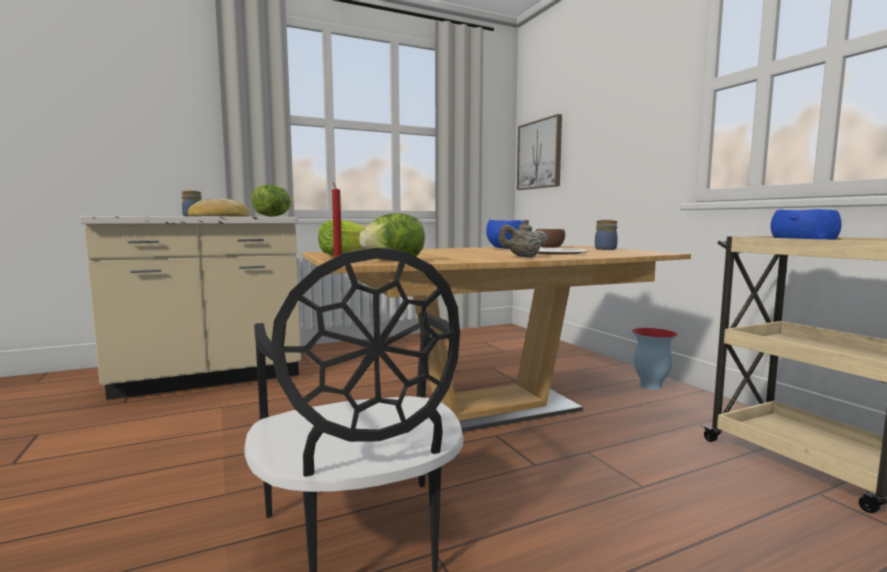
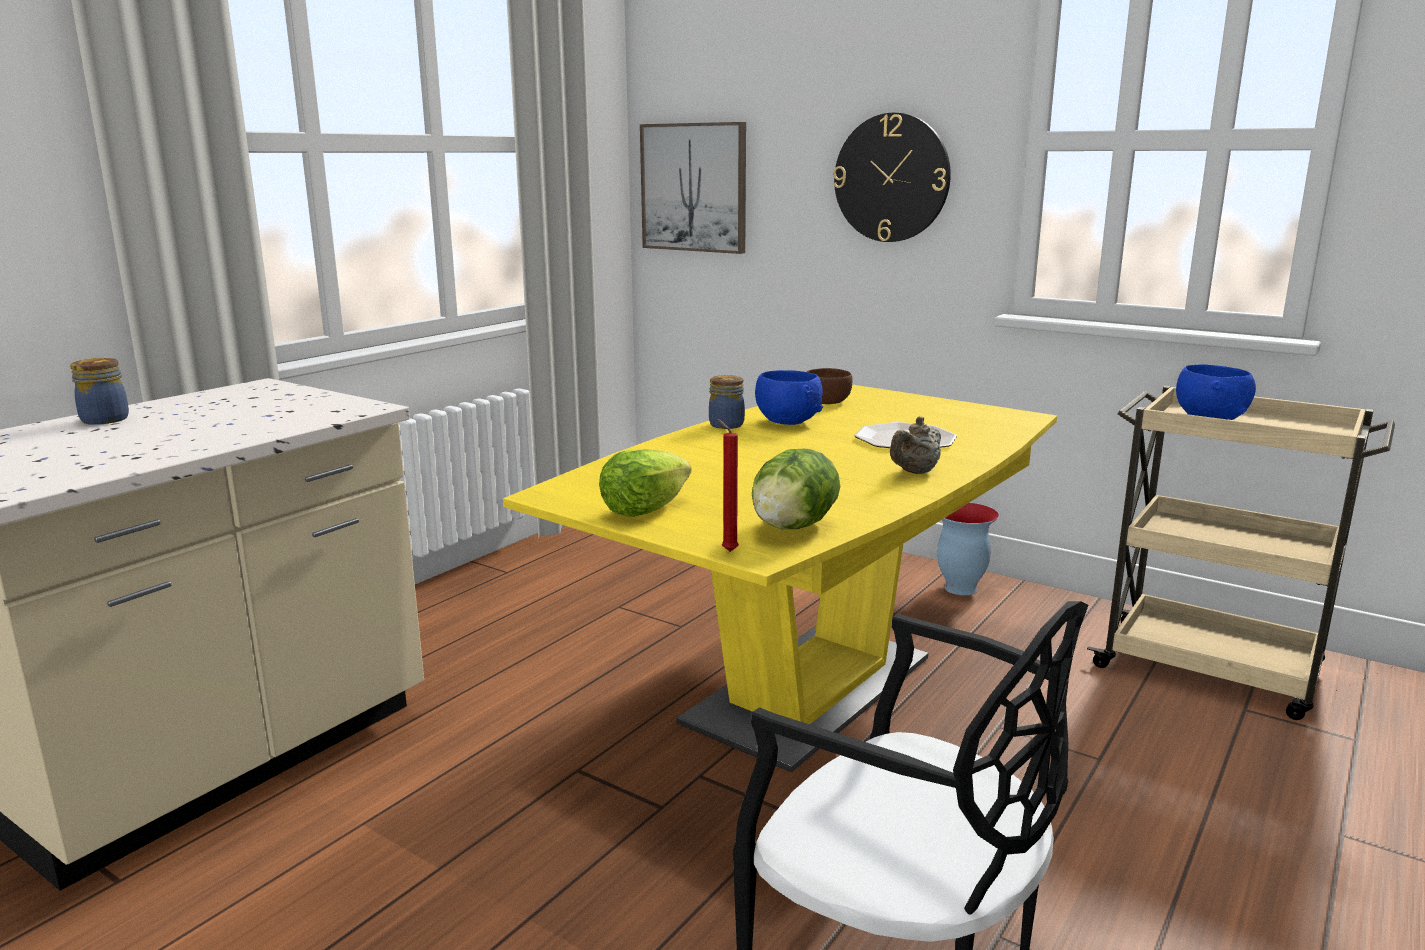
camera: 30 degrees left, 10 degrees up
(219, 216) = (214, 422): bread -> none
(273, 216) = (343, 408): lettuce -> none
(489, 409) = (809, 690): brown dining table -> yellow dining table
(605, 249) = (923, 405): jar -> jar (726, 424)
(628, 129) = (891, 178): none -> wall clock

